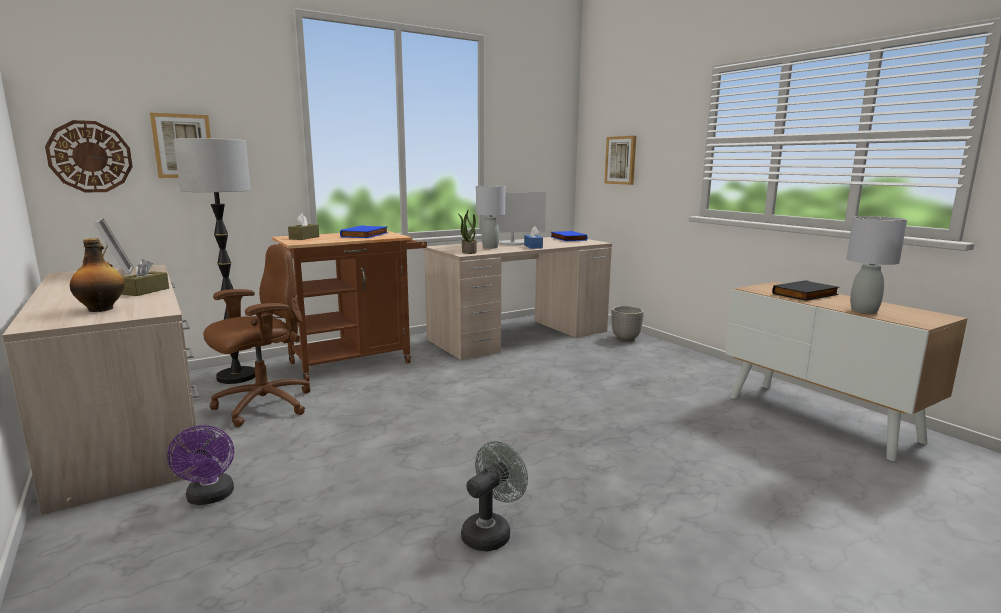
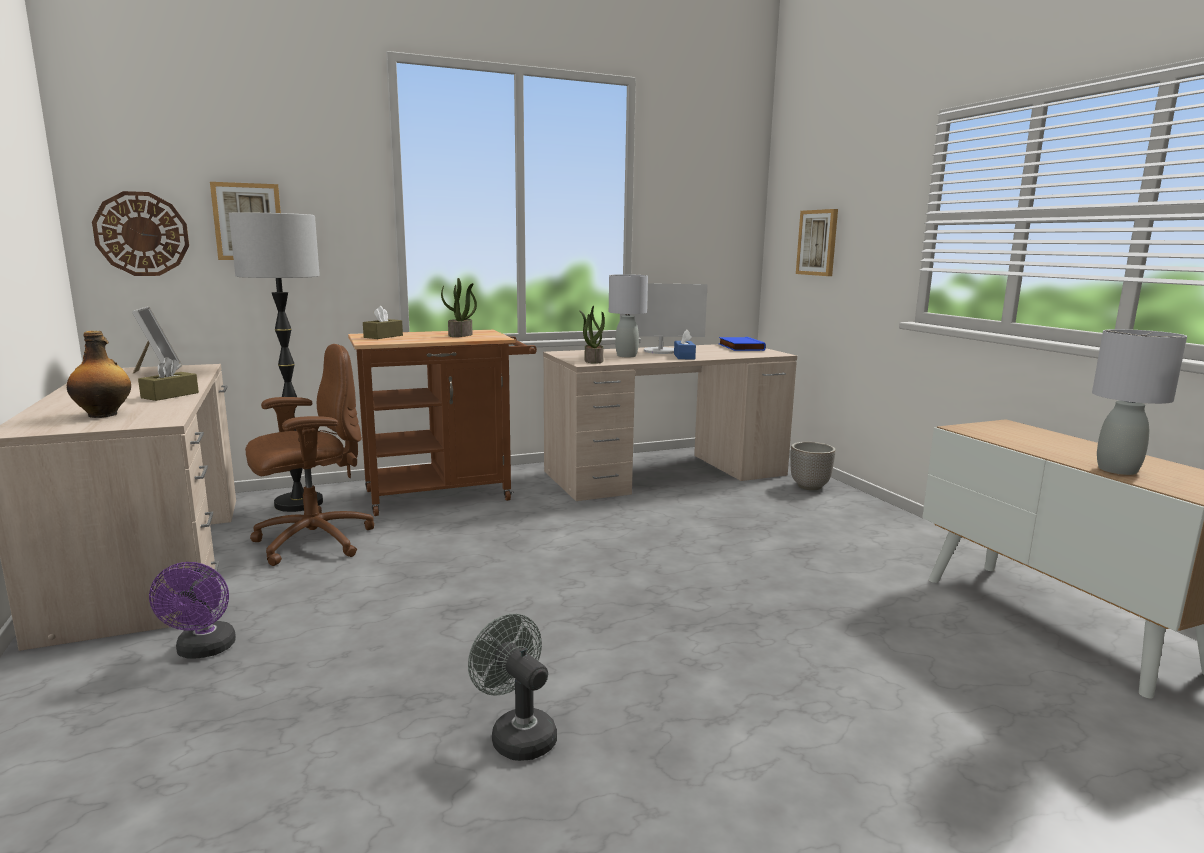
camera: 10 degrees right, 0 degrees up
(365, 235) = (460, 335): blue book -> potted plant
(491, 532) = (517, 734): grey fan -> grey fan turned 90 degrees counterclockwise
(806, 294) = (1041, 441): black book -> none

